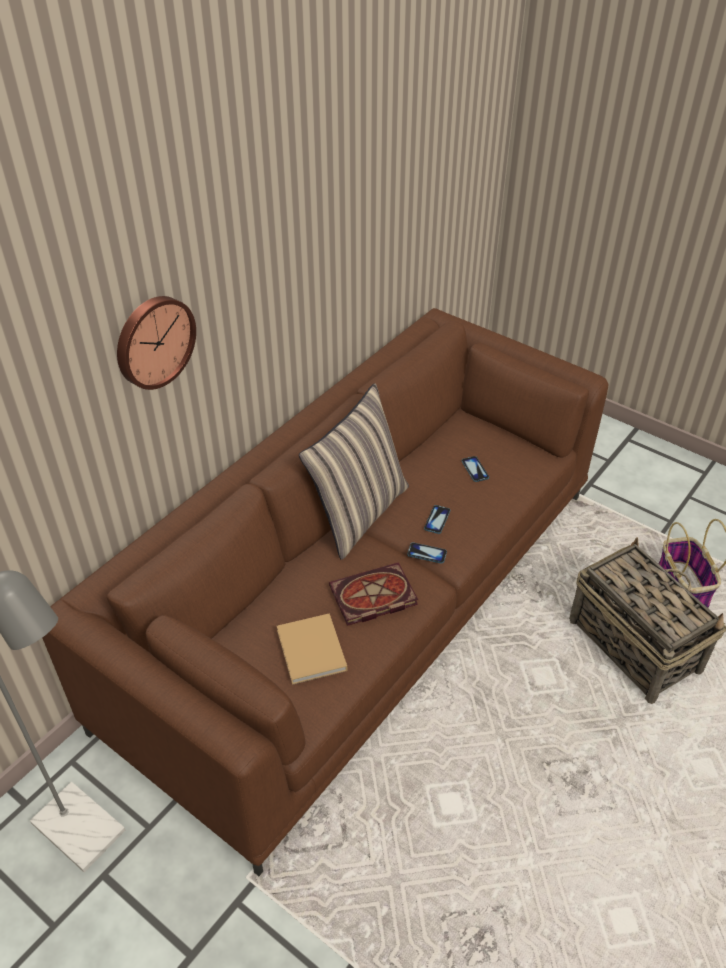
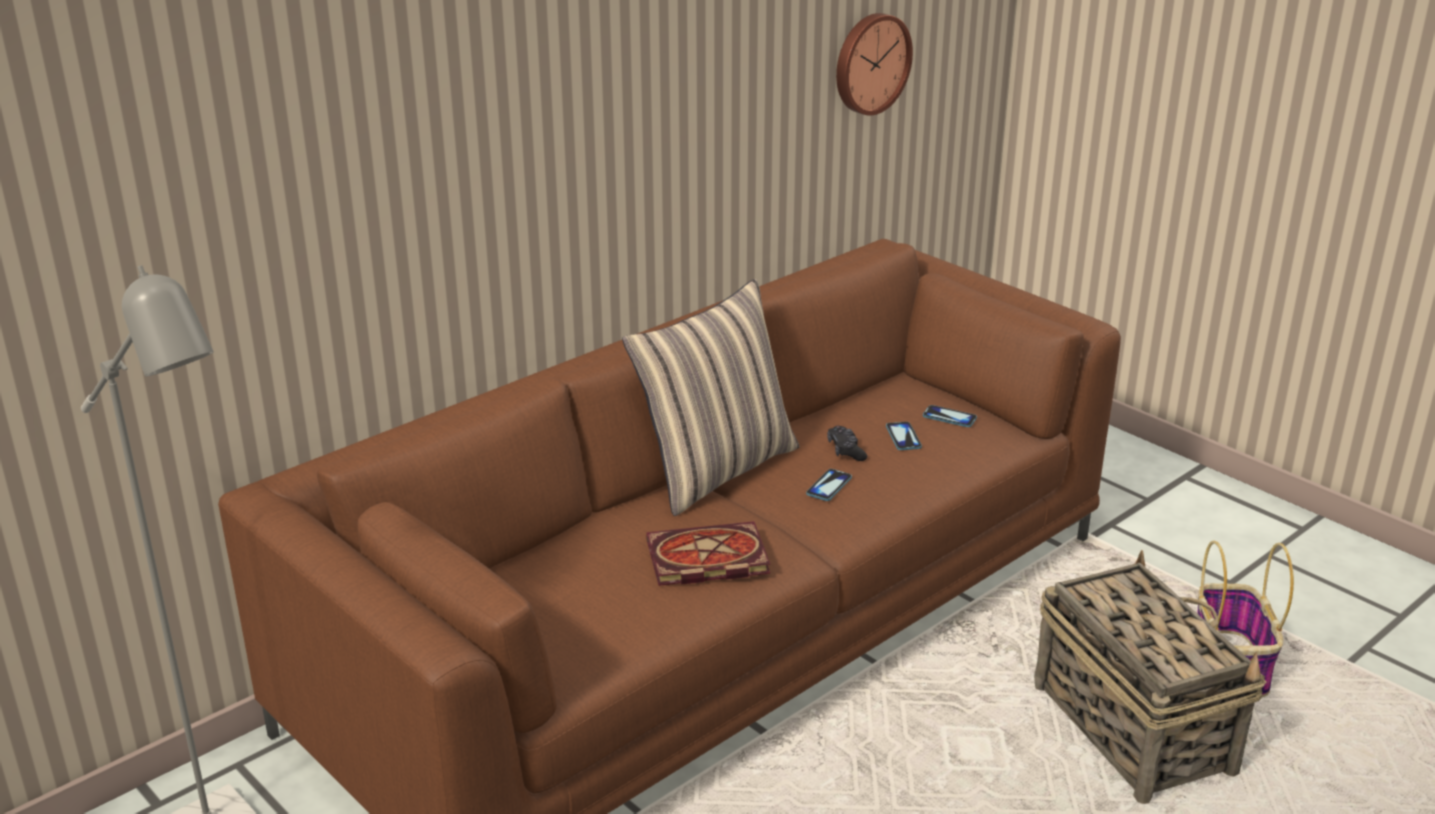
camera: 10 degrees right, 15 degrees down
(153, 341) = (438, 144): wall clock -> wall clock (870, 63)
(312, 652) = (598, 609): beige book -> none
(427, 553) = (802, 522): phone -> phone (949, 417)
(440, 486) = (846, 450): none -> black game controller

